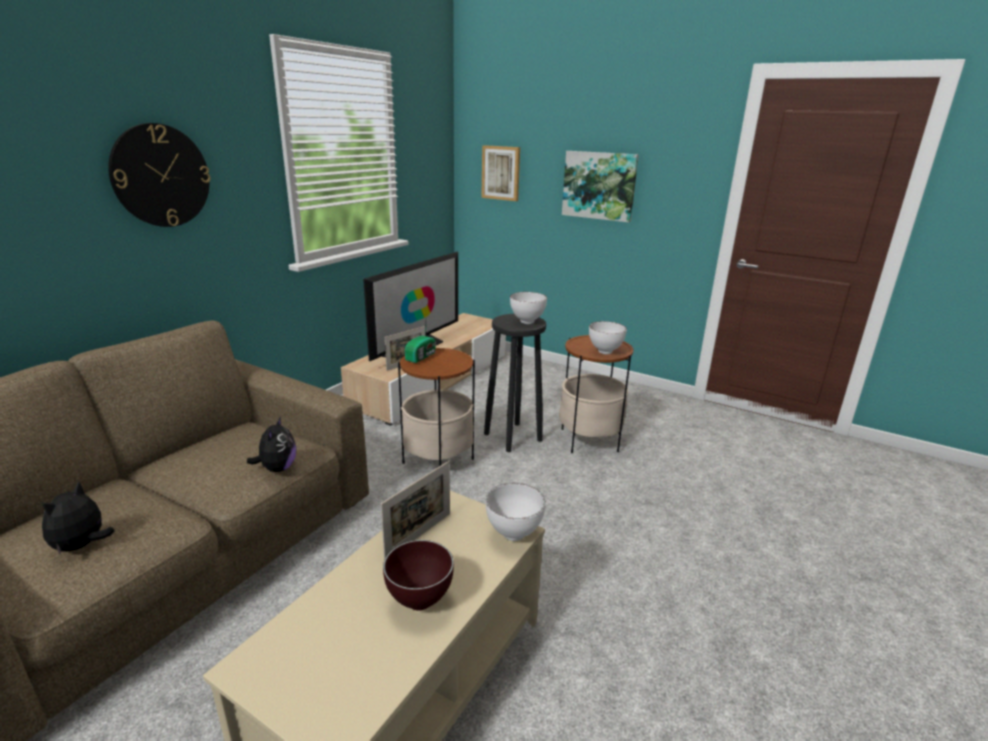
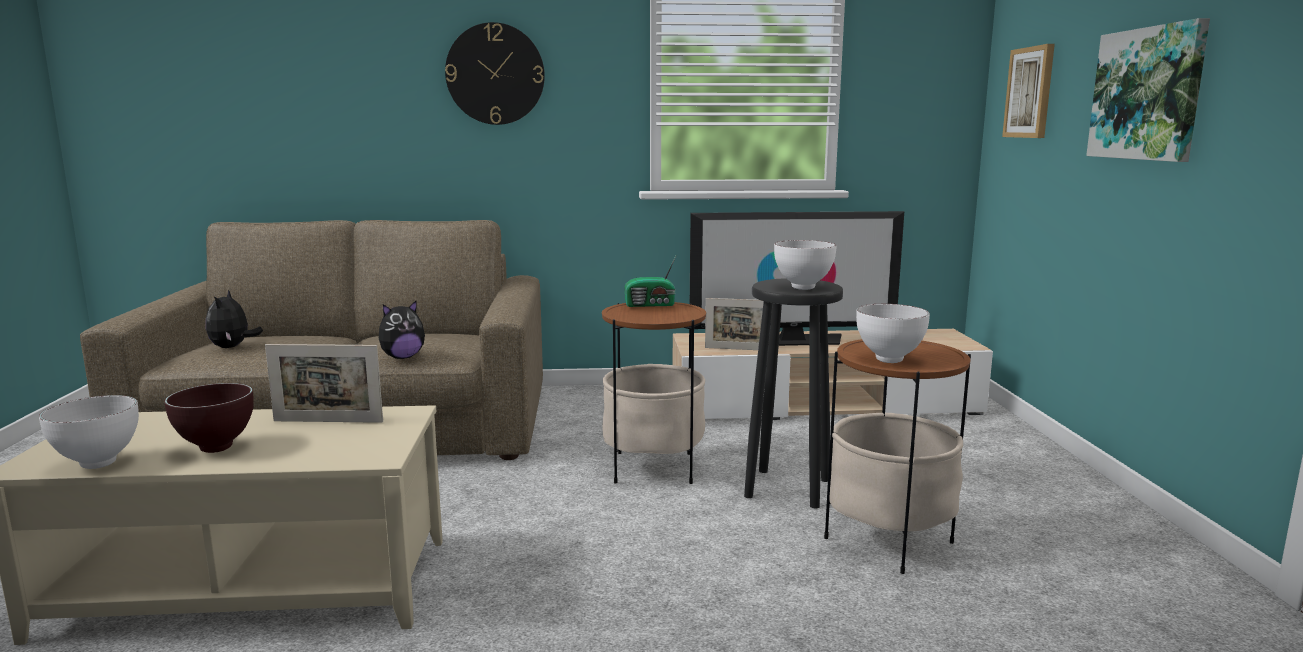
camera: 55 degrees right, 10 degrees down
(82, 546) = (232, 347): plush toy -> plush toy turned 75 degrees counterclockwise
(512, 534) = (369, 456): white bowl -> white bowl (99, 463)

